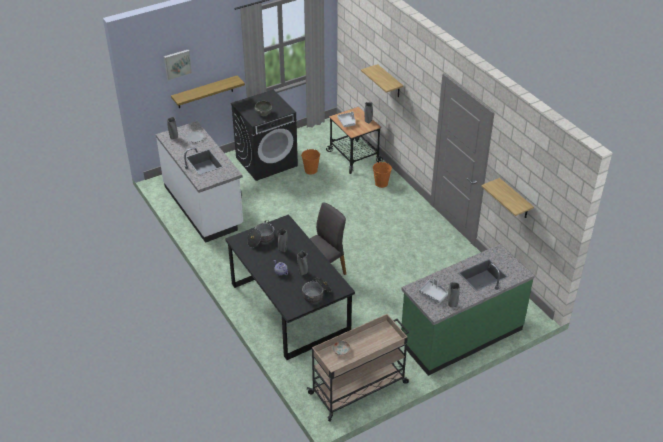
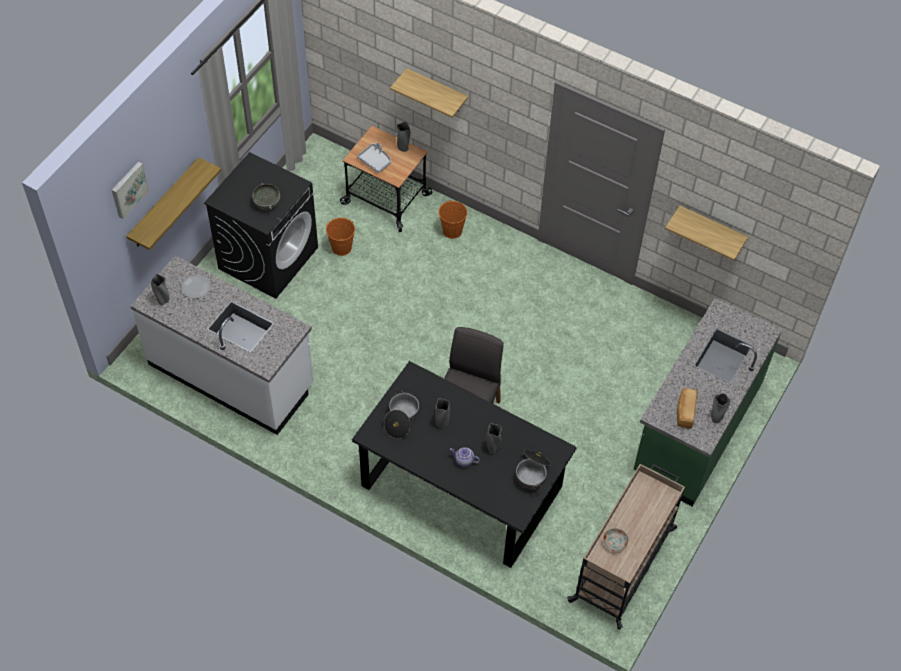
camera: 30 degrees left, 15 degrees up
(433, 294) = (684, 412): grey tray -> bread

